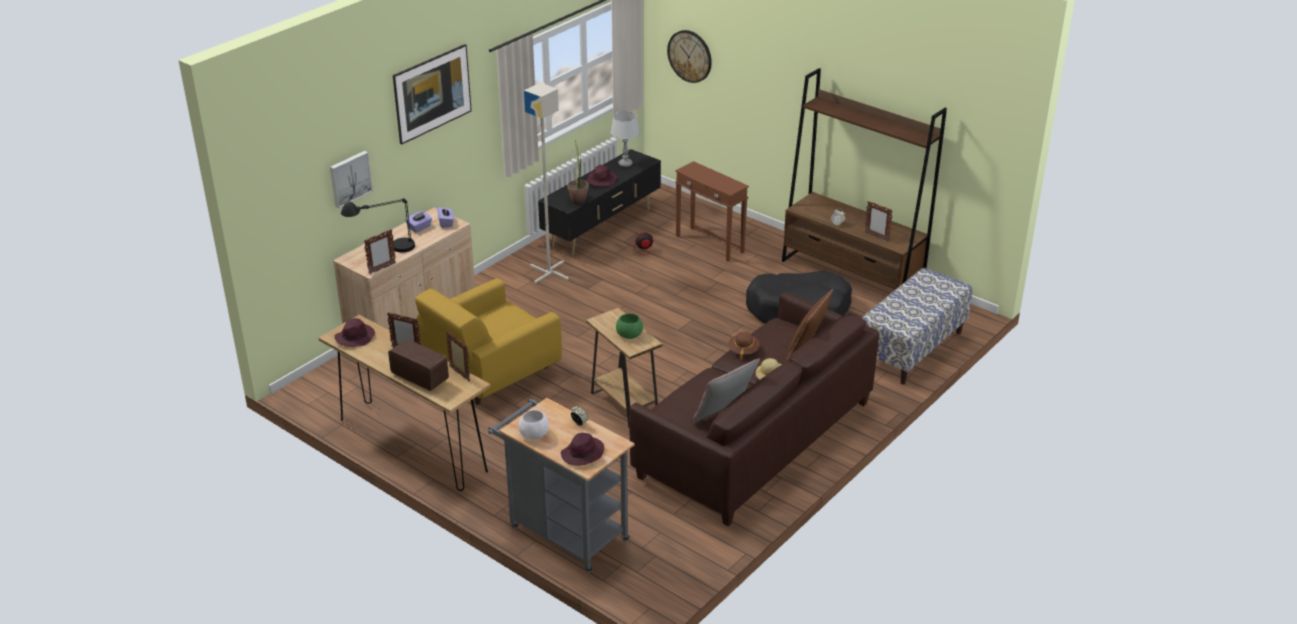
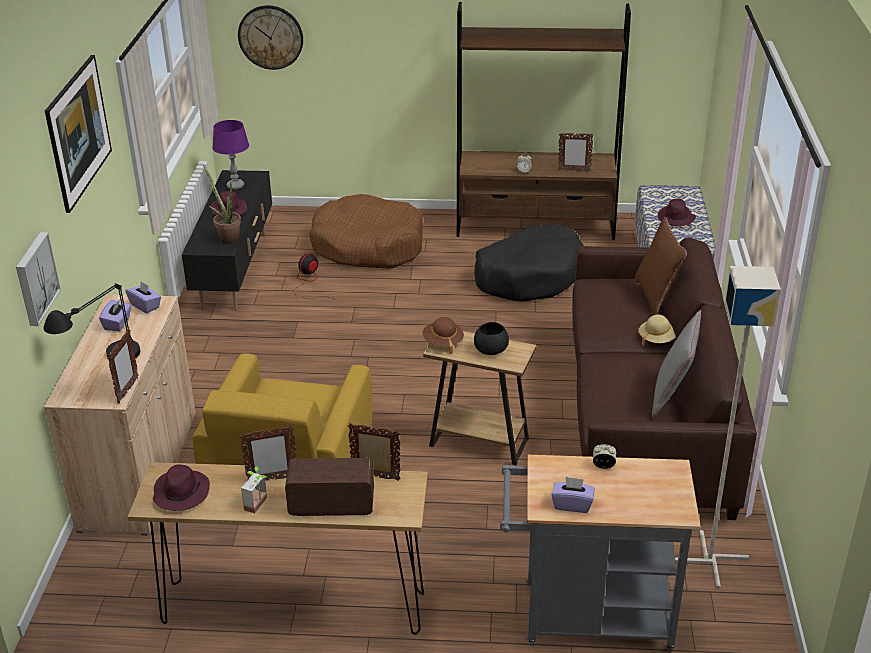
camera: 35 degrees left, 0 degrees up
(385, 361) = (260, 505): none -> potted plant
(533, 434) = (572, 504): white bowl -> purple tissue box
(549, 272) = (230, 337): grey floor lamp -> grey floor lamp (710, 559)
(582, 454) = (656, 500): purple hat -> purple hat (676, 218)
(625, 164) = (235, 186): grey table lamp -> purple table lamp
(629, 334) = (490, 350): green bowl -> black bowl
(709, 244) = (368, 246): brown side table -> brown dog bed
(743, 350) = (597, 322): brown hat -> brown hat (443, 342)

